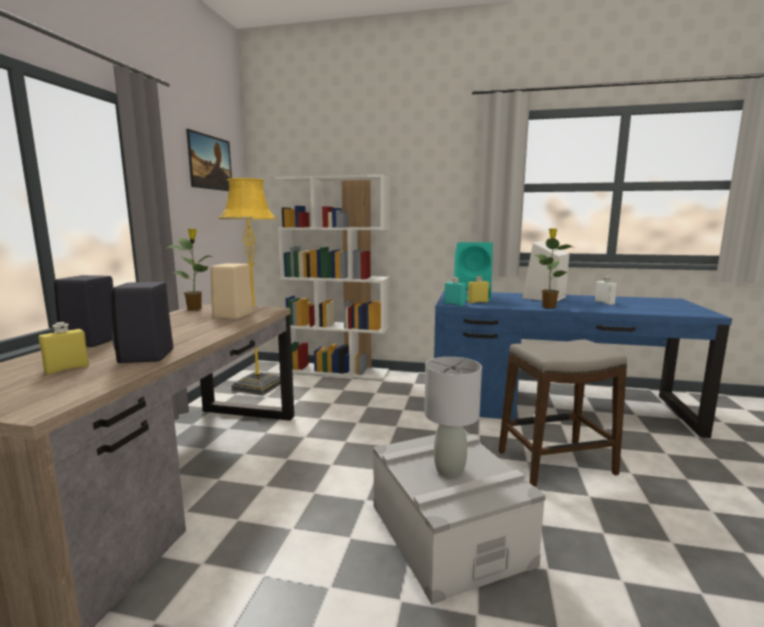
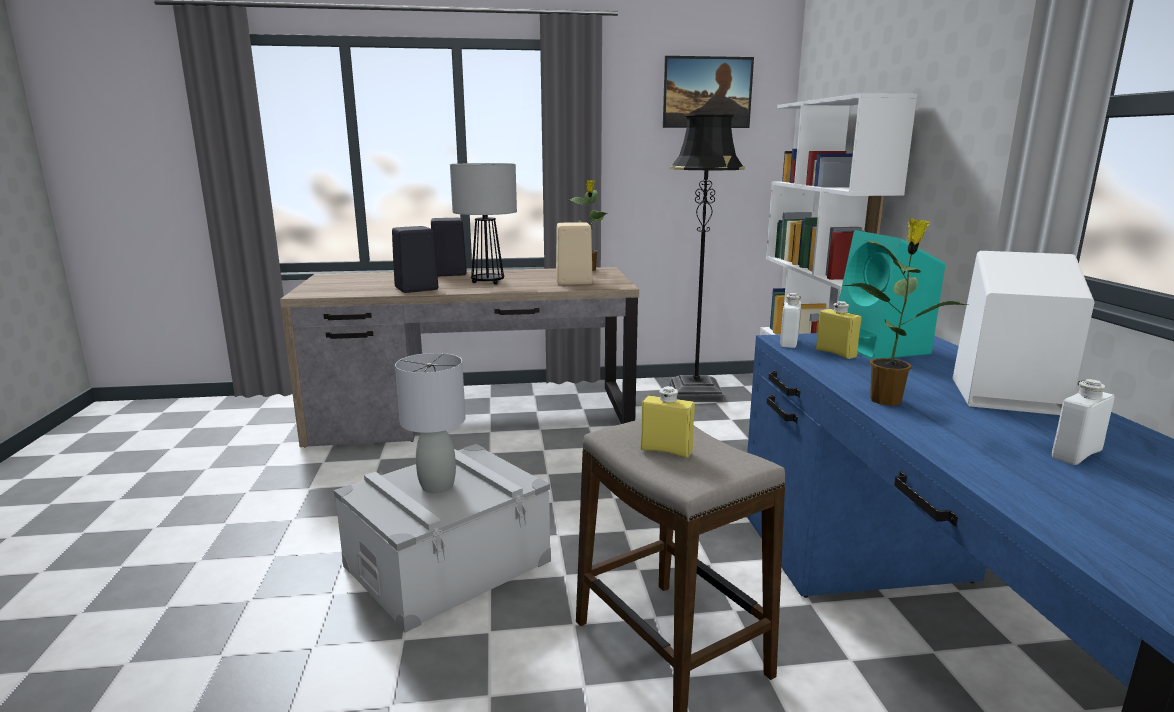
camera: 70 degrees right, 5 degrees up
(67, 369) = (380, 283): yellow bottle -> yellow bottle (666, 450)
(175, 334) = (487, 282): none -> table lamp
(258, 386) = (695, 393): yellow floor lamp -> black floor lamp
(454, 304) = (788, 342): turquoise bottle -> white bottle

